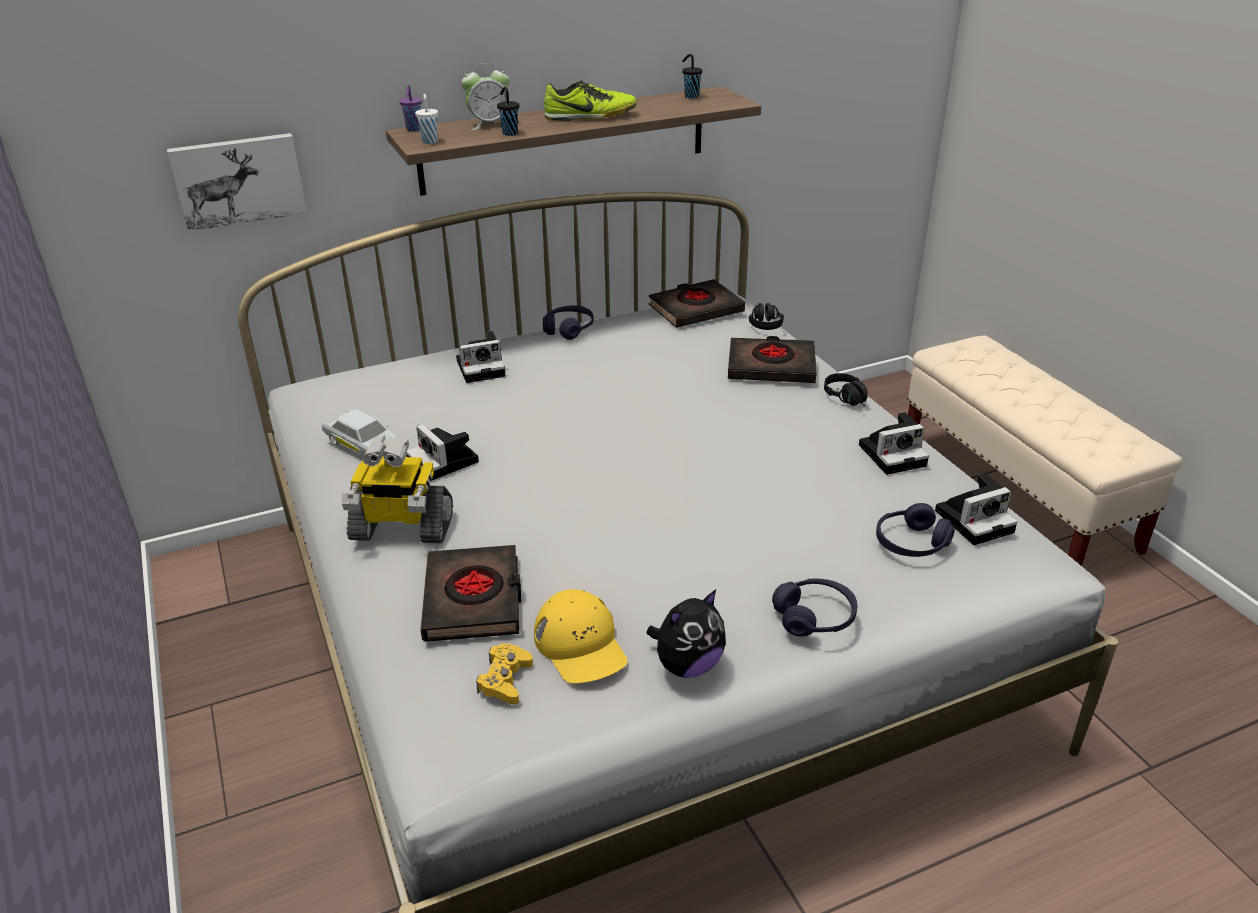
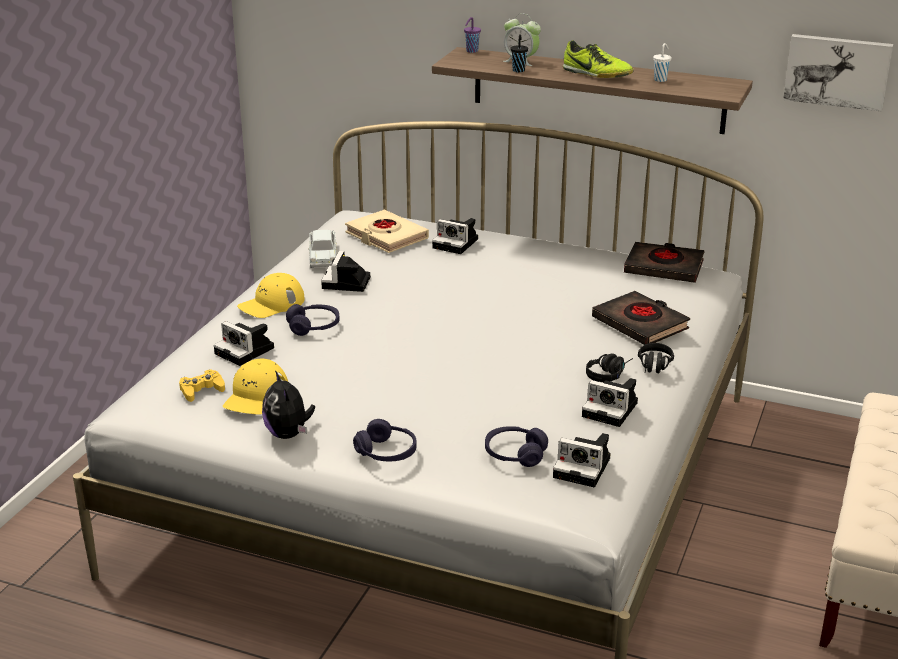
camera: 45 degrees right, 5 degrees down
(238, 180) = (354, 56): picture -> picture (837, 71)
(396, 393) = (386, 236): none -> beige book
(401, 528) = (271, 304): toy robot -> yellow cap
(430, 141) = (462, 61): white cup -> white cup (660, 80)
(473, 600) = (246, 351): black book -> camera
(568, 329) = (552, 244): purple headphones -> purple headphones (313, 327)
(687, 665) = (288, 434): plush toy -> plush toy turned 60 degrees clockwise
(690, 96) = (704, 81): black cup -> none
(764, 322) = (699, 297): black headphones -> black headphones (609, 374)

